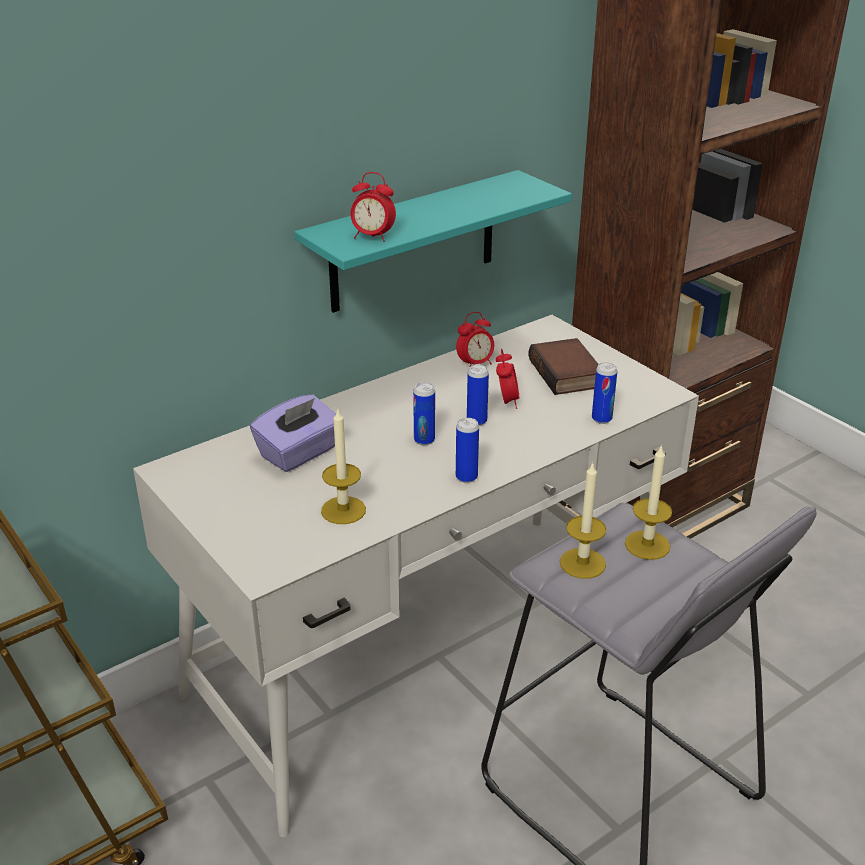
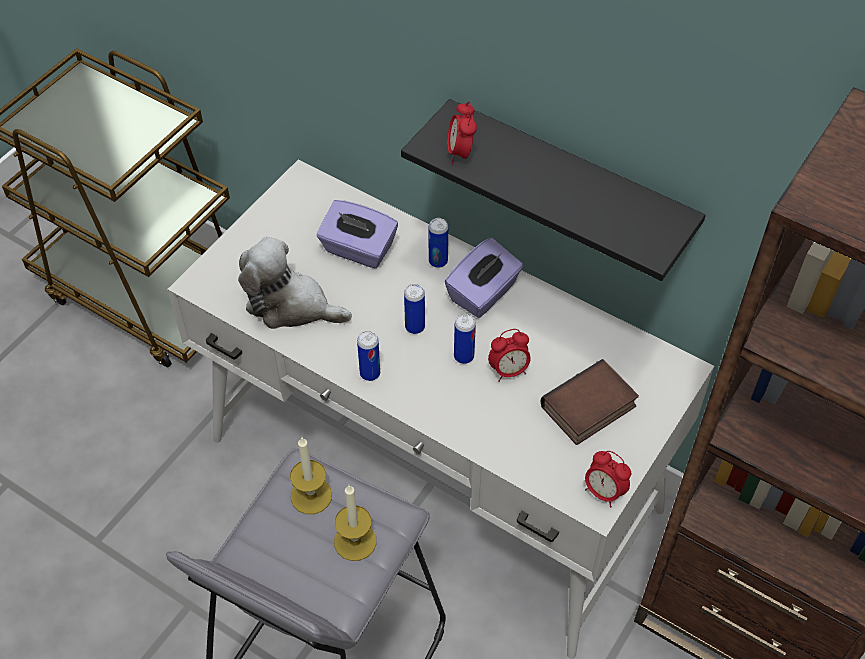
camera: 70 degrees right, 20 degrees up
(343, 510) = (291, 305): candle -> plush toy
(408, 395) = (483, 293): none -> purple tissue box
(413, 242) = (568, 188): turquoise shelf -> black shelf
(475, 364) = (568, 327): alarm clock -> alarm clock (603, 492)
(601, 419) = (515, 456): can -> can (438, 261)

